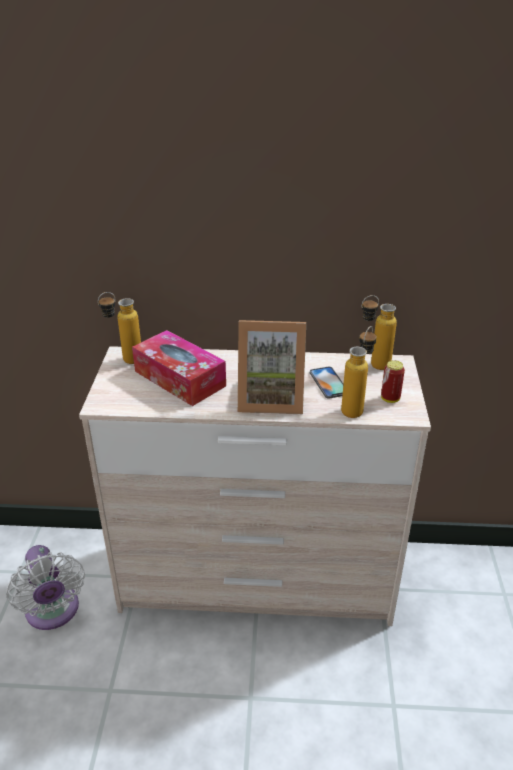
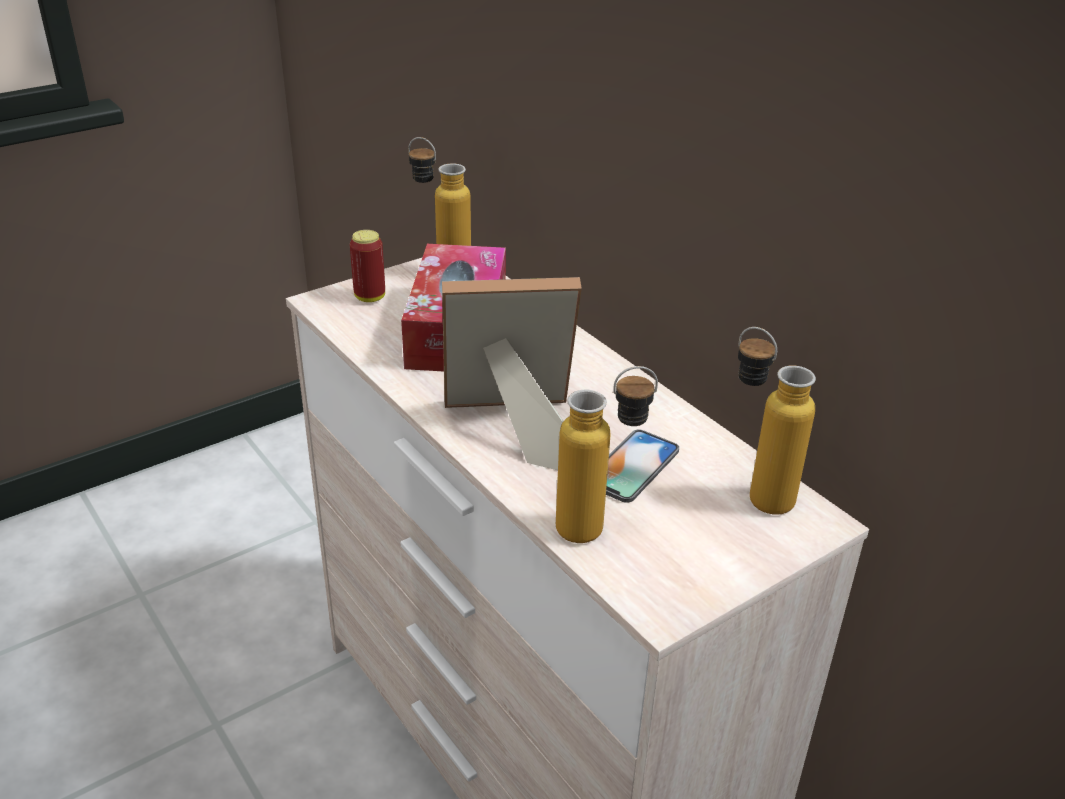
camera: 50 degrees right, 0 degrees up
(53, 612) = (285, 591): white fan -> none
(270, 398) = (509, 428): picture frame -> picture frame turned 120 degrees clockwise
(390, 399) = (679, 558): can -> can (370, 297)

